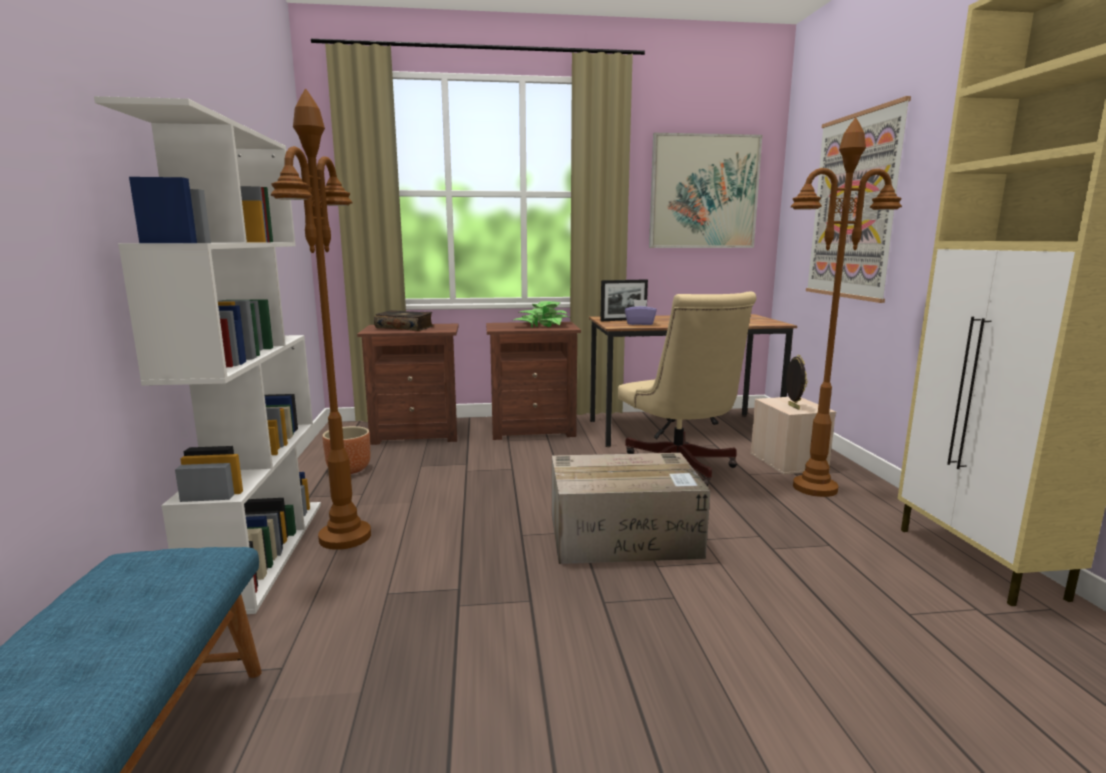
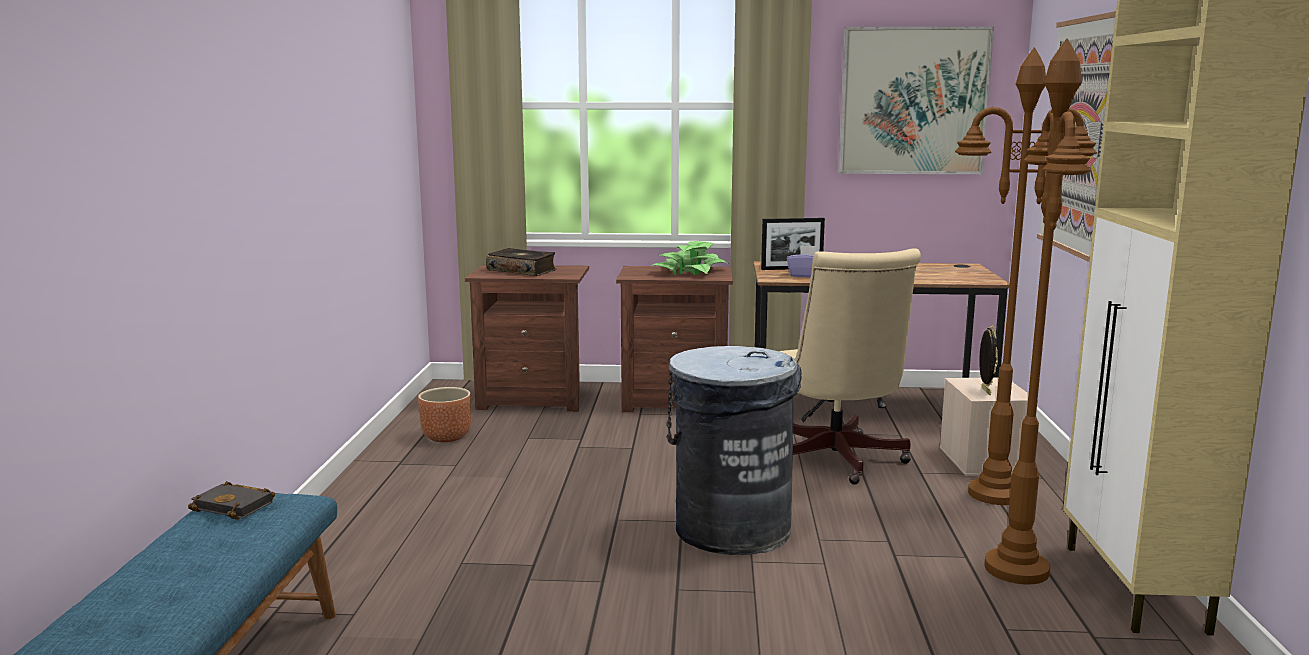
camera: 10 degrees right, 0 degrees up
(135, 570) = (236, 506): none -> black book
(261, 551) = (344, 514): white bookcase -> none
(345, 537) = (429, 508): brown floor lamp -> brown floor lamp (1017, 569)
(625, 535) = (731, 528): cardboard box -> grey trash can

